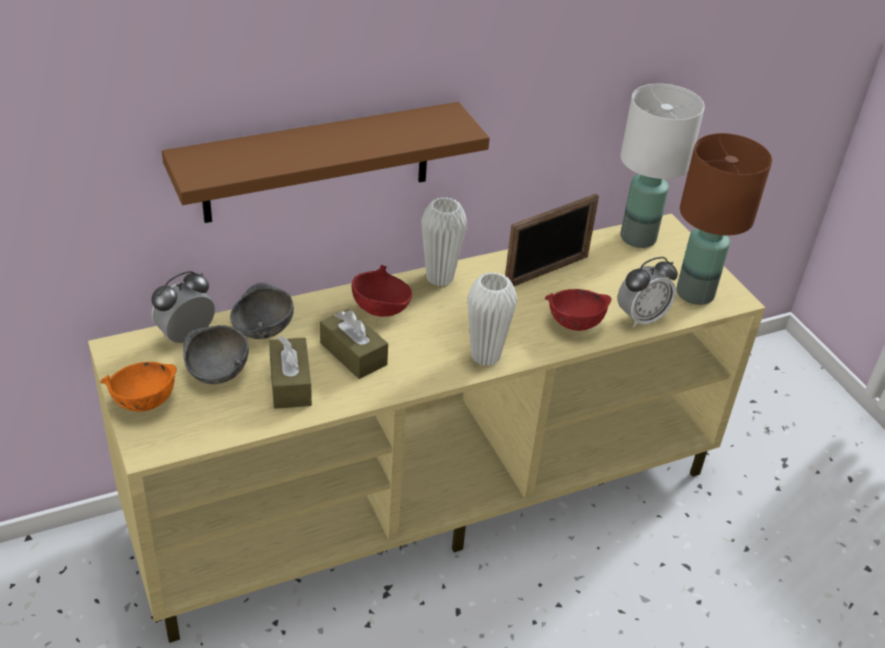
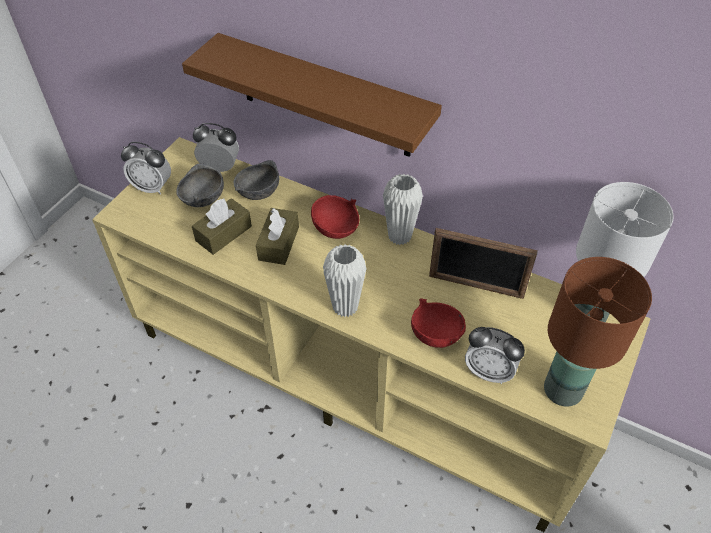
camera: 55 degrees right, 10 degrees up
(144, 401) = (152, 187): orange bowl -> alarm clock

